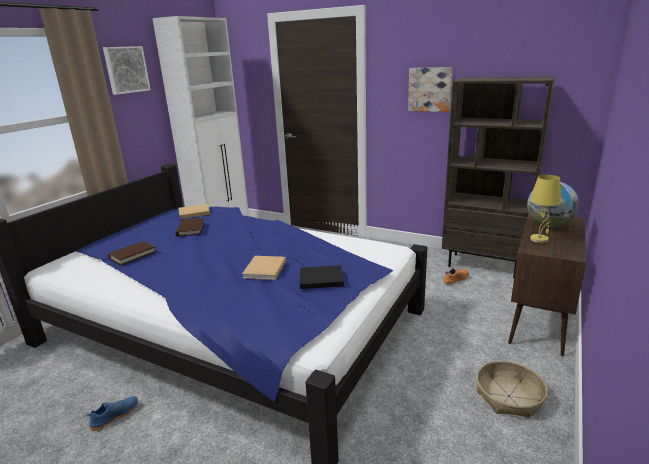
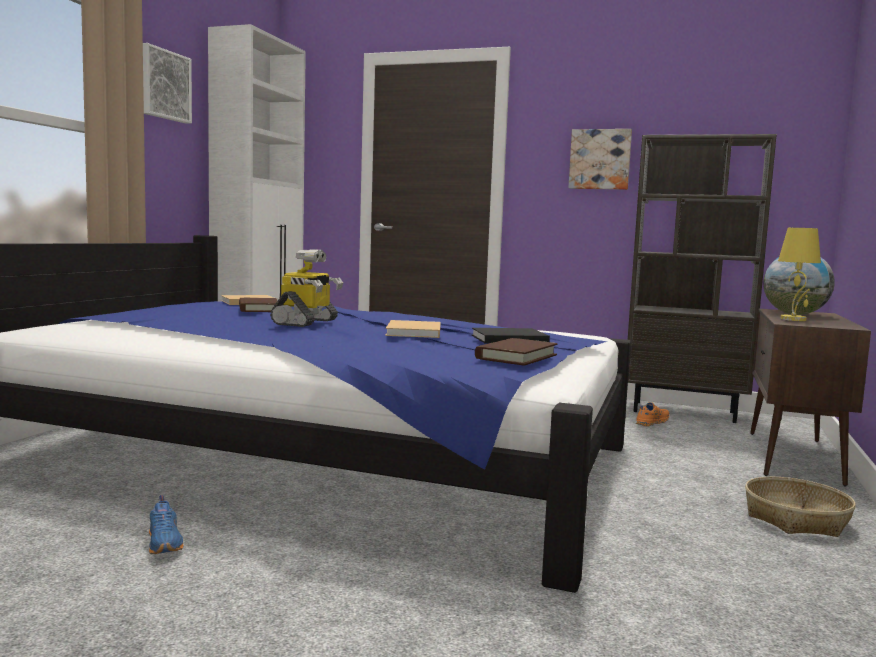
camera: 10 degrees left, 15 degrees down
(114, 416) = (165, 543): blue shoe -> blue shoe turned 120 degrees clockwise
(132, 255) = (179, 320): brown book -> brown book (516, 357)
(206, 254) = (306, 322): none -> toy robot

